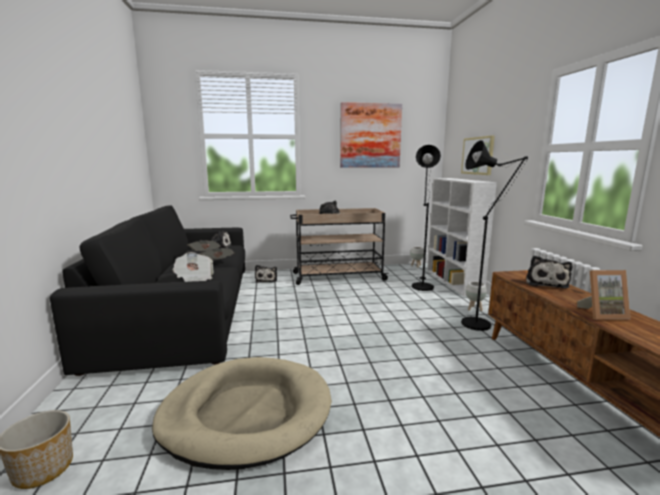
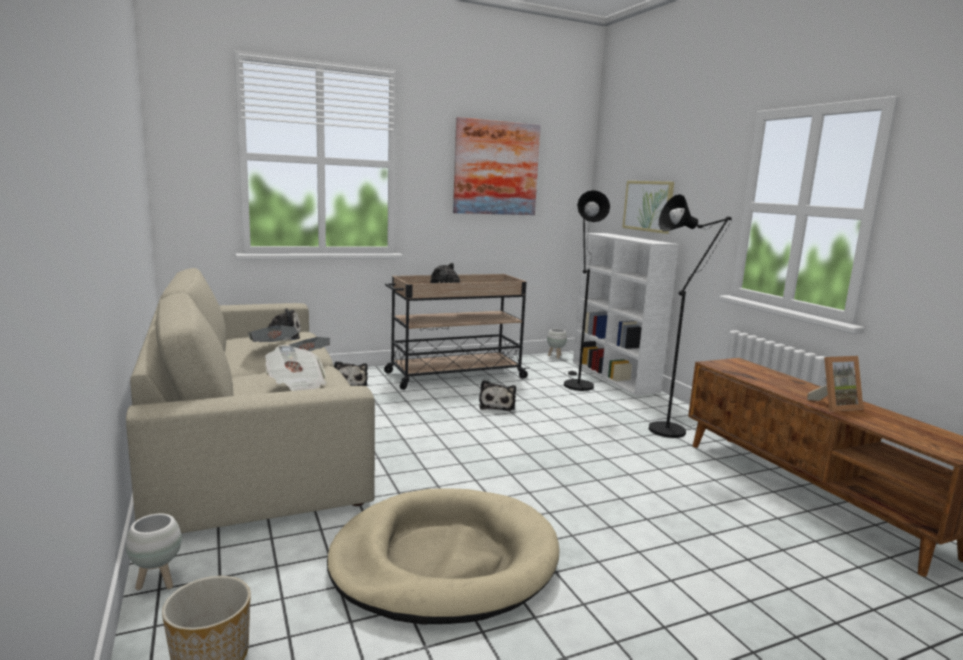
camera: 15 degrees left, 0 degrees up
(186, 309) = (252, 433): black sofa -> beige sofa
(474, 309) = (656, 411): white planter -> white planter (157, 583)
(546, 283) = (761, 373): plush toy -> plush toy (497, 406)

